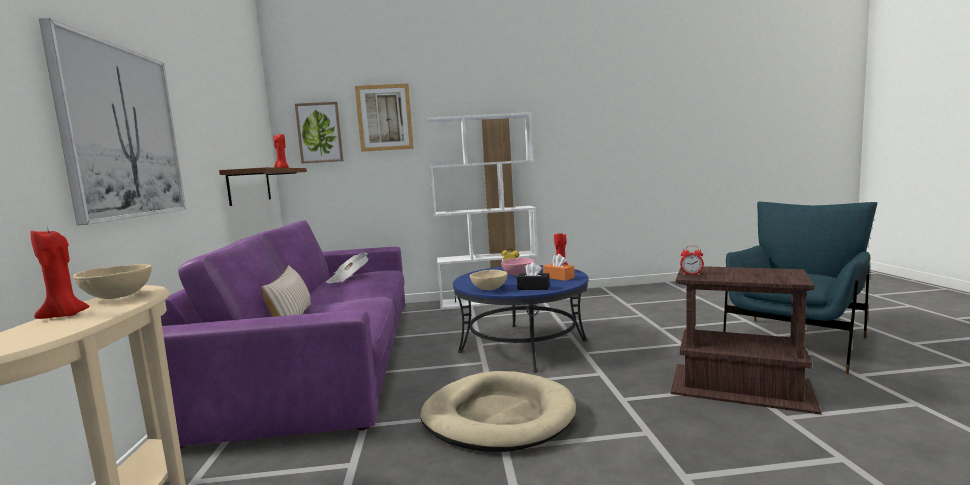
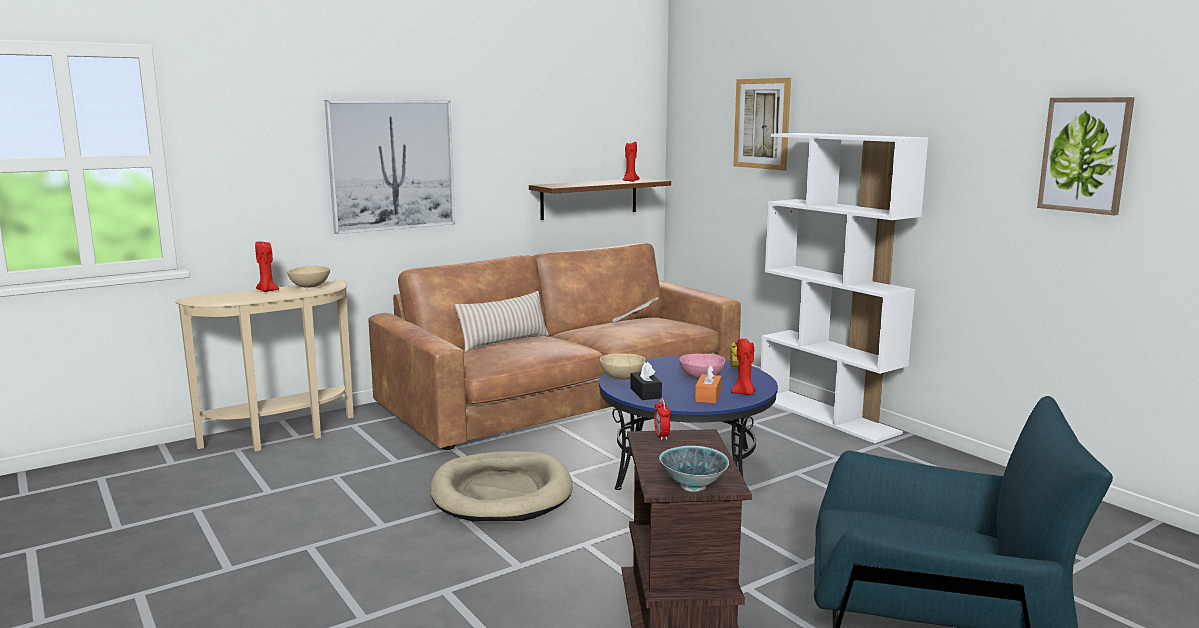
camera: 60 degrees right, 5 degrees up
(319, 133) = (702, 137): picture -> picture (1085, 155)
(325, 358) = (564, 394): purple sofa -> brown sofa
(793, 276) = (692, 486): none -> bowl

